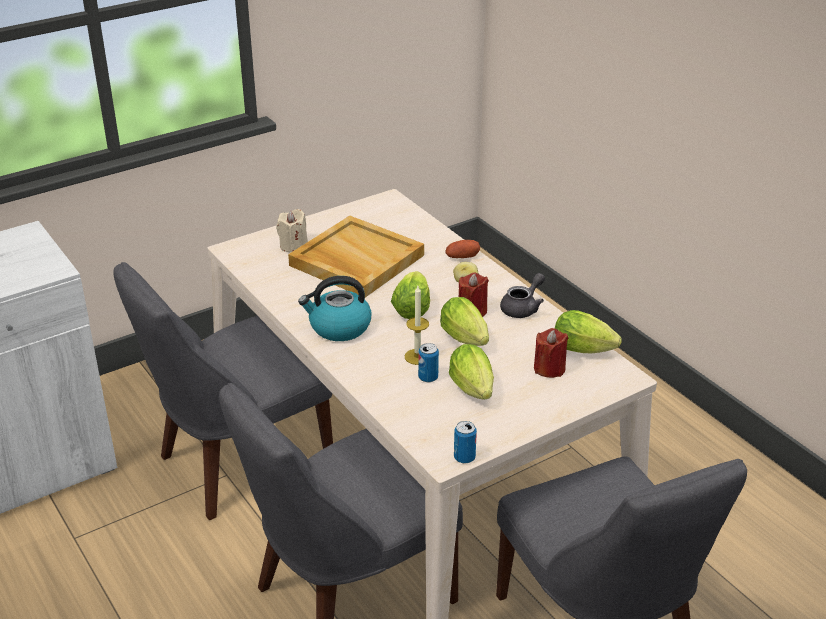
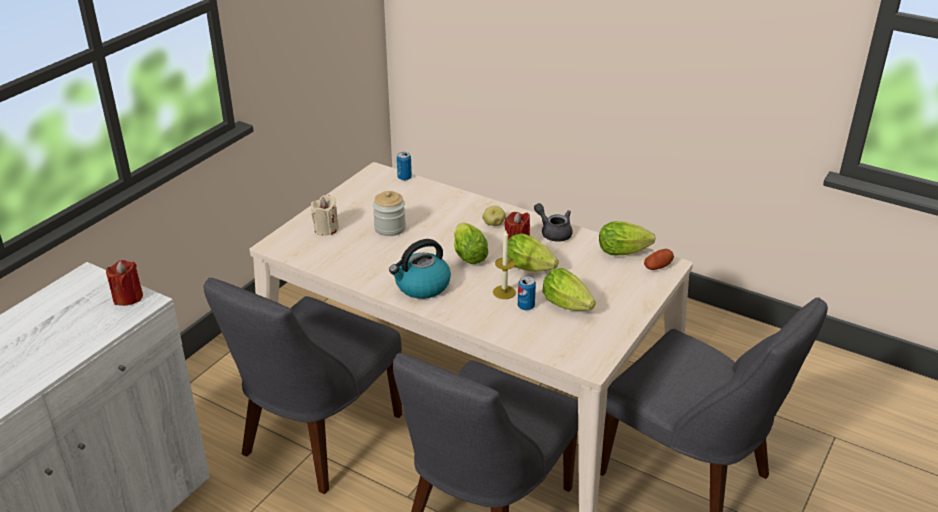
camera: 25 degrees left, 0 degrees up
(355, 260) = (390, 228): beige tray -> jar
(462, 257) = (474, 204): potato -> potato (658, 266)
(464, 457) = (604, 359): can -> can (404, 177)
(523, 308) = (553, 232): grey teapot -> grey teapot turned 60 degrees counterclockwise
(549, 368) = (610, 273): red candle -> red candle (128, 297)

